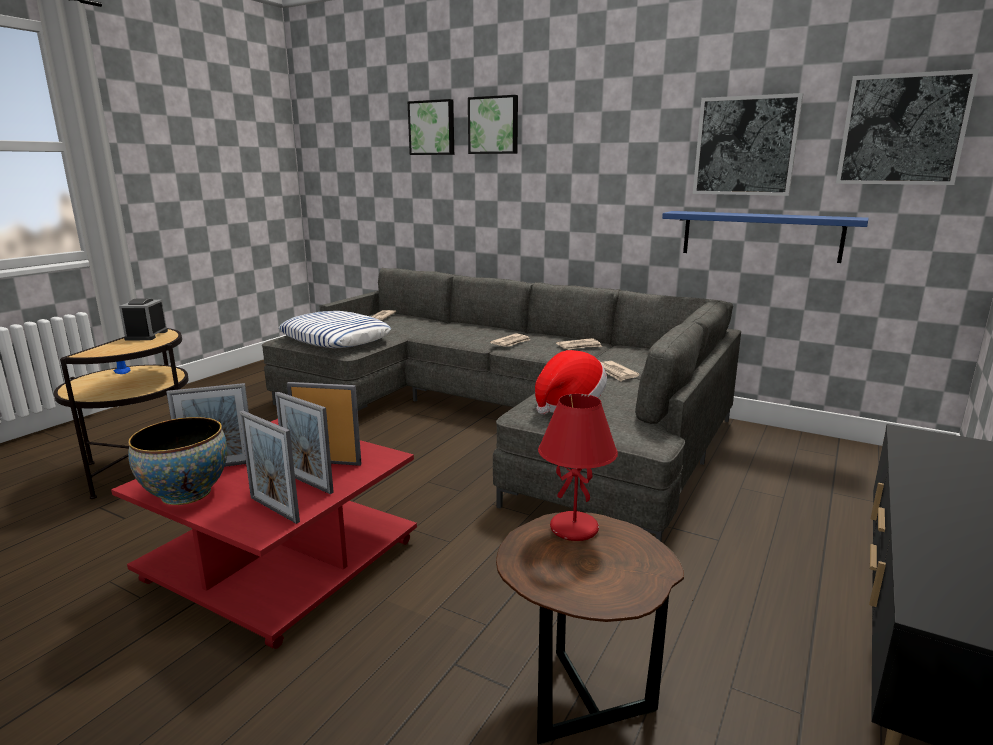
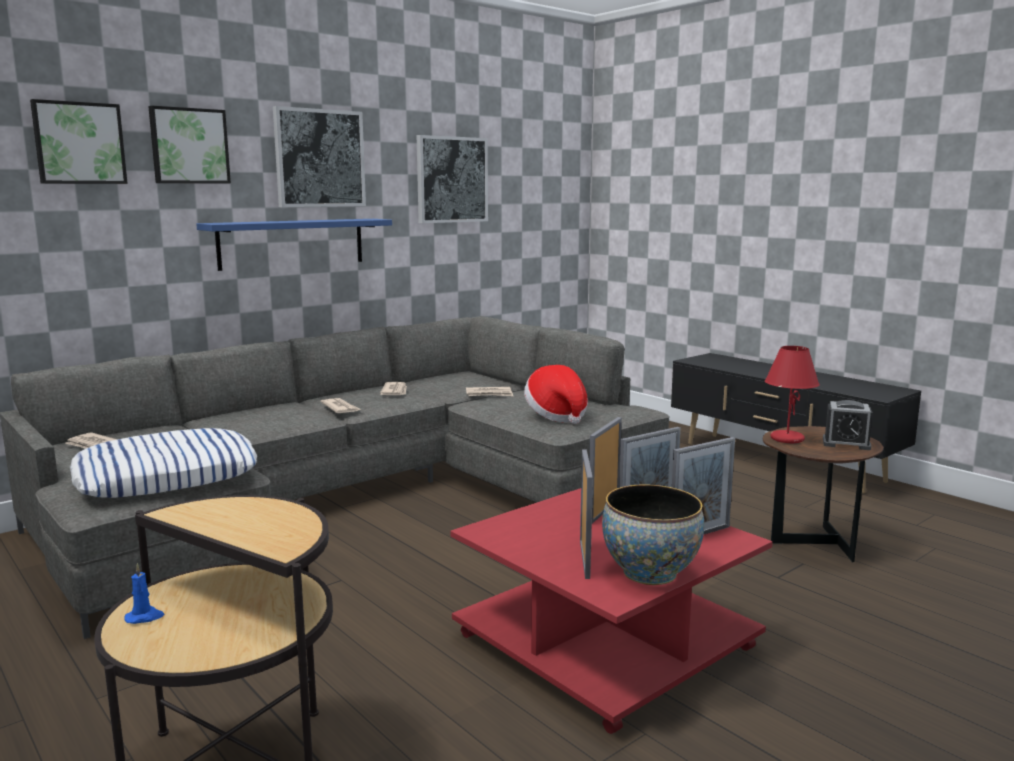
camera: 70 degrees left, 5 degrees down
(146, 335) = (205, 516): alarm clock -> alarm clock (846, 443)
(760, 236) = (470, 257): blue shelf -> blue shelf (292, 243)
(902, 130) = (538, 170): picture -> picture (319, 158)

